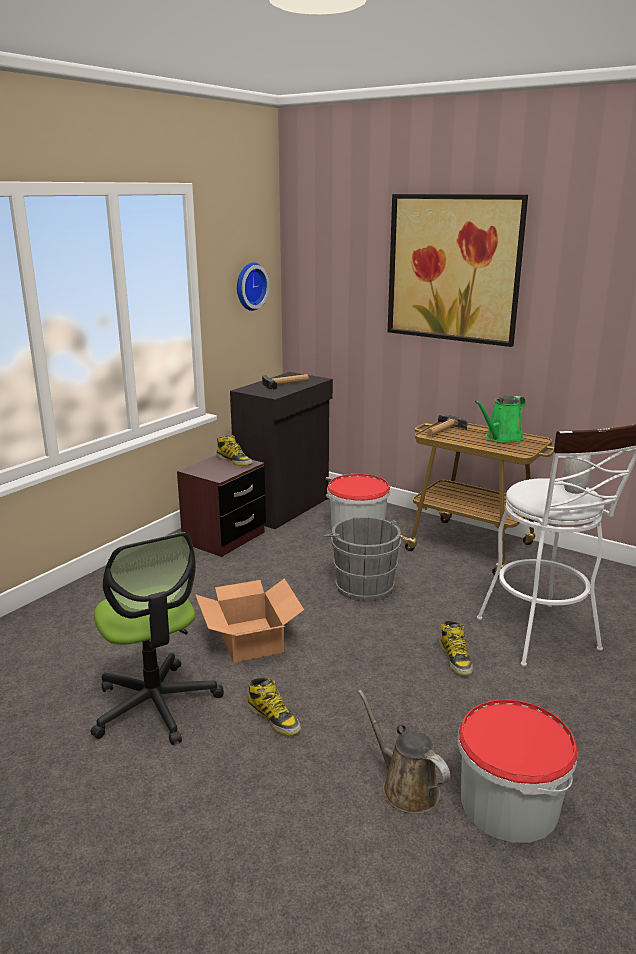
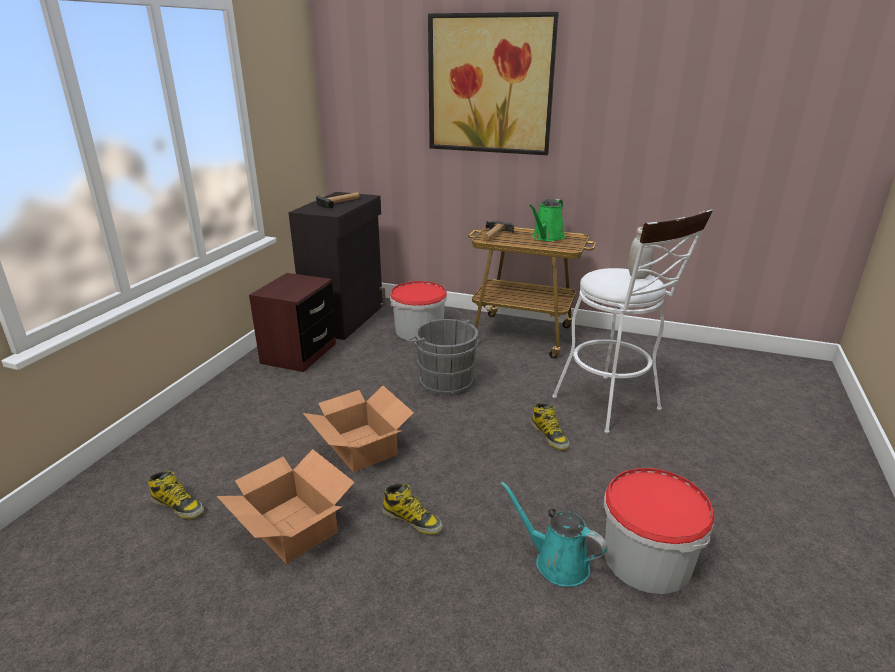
camera: 15 degrees left, 5 degrees up
(155, 705) = (292, 528): office chair -> cardboard box
(234, 460) = (302, 279): boot -> boot (178, 505)
(249, 286) = (291, 109): wall clock -> none
(406, 787) = (556, 562): brown watering can -> turquoise watering can

